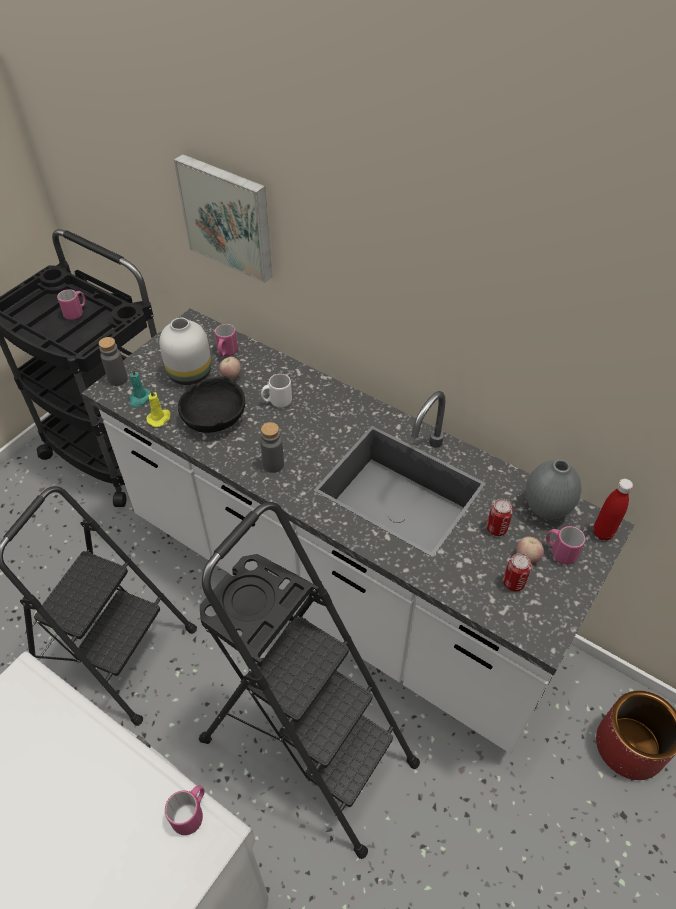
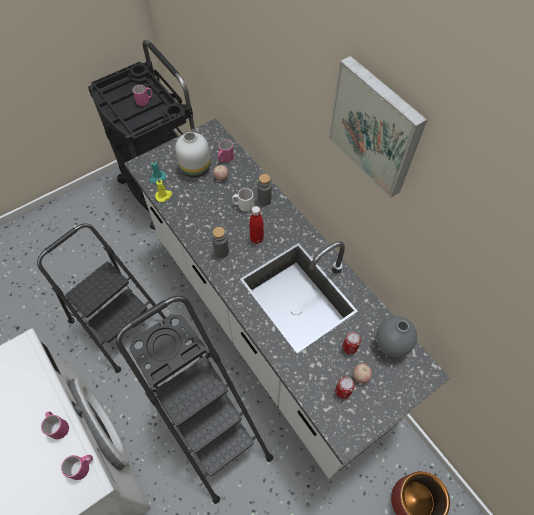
camera: 20 degrees right, 10 degrees up
(118, 379) = (149, 159): grey bottle -> grey bottle (264, 200)
(213, 418) = (197, 206): black bowl -> none
(228, 217) = (239, 68): picture -> picture (376, 127)
(559, 552) = (385, 380): pink mug -> pink mug (58, 426)
(602, 533) = (423, 376): red bottle -> red bottle (256, 239)

